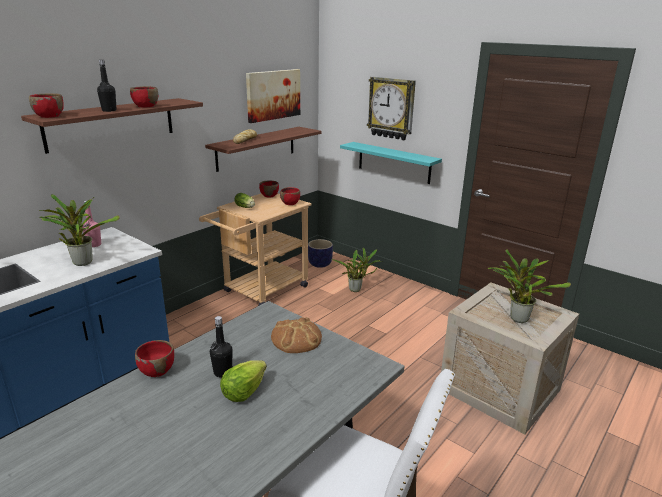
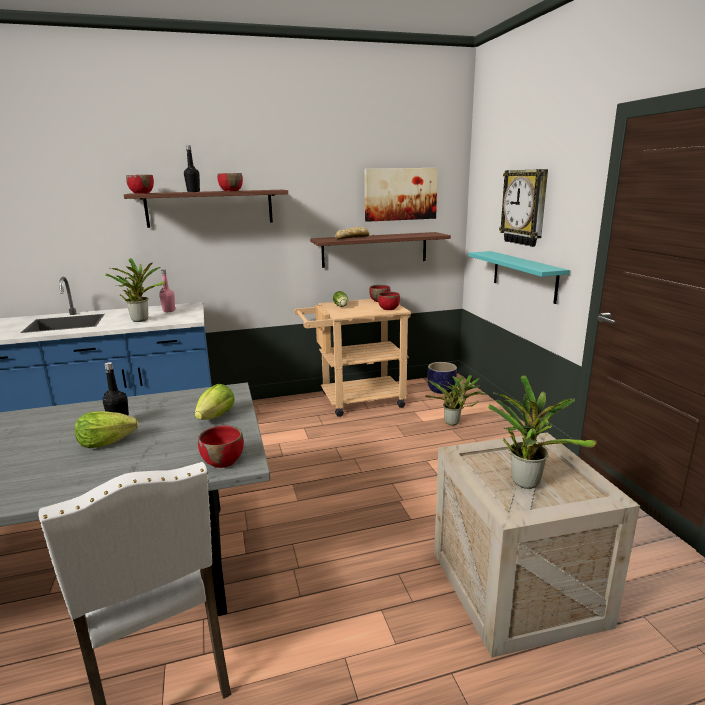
camera: 35 degrees right, 5 degrees down
(157, 370) = (84, 408): red bowl -> red bowl (223, 461)
(296, 338) = (216, 417): bread -> lettuce

